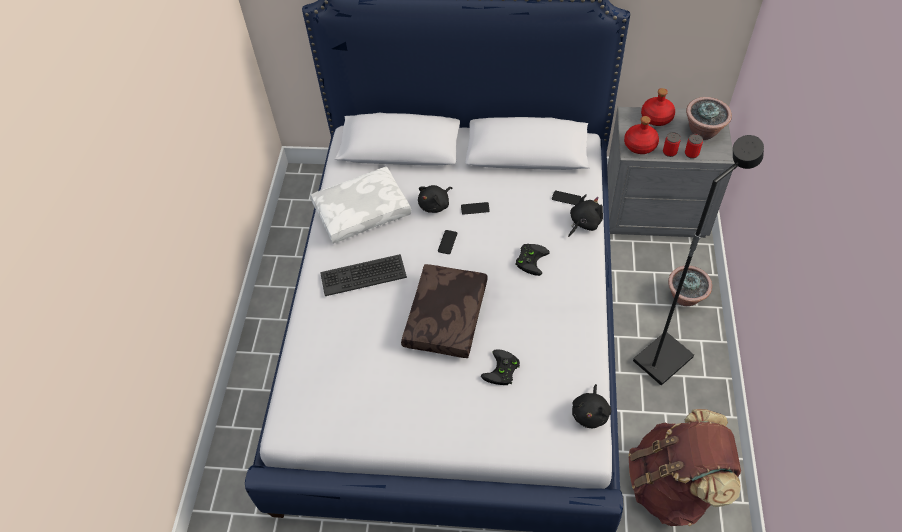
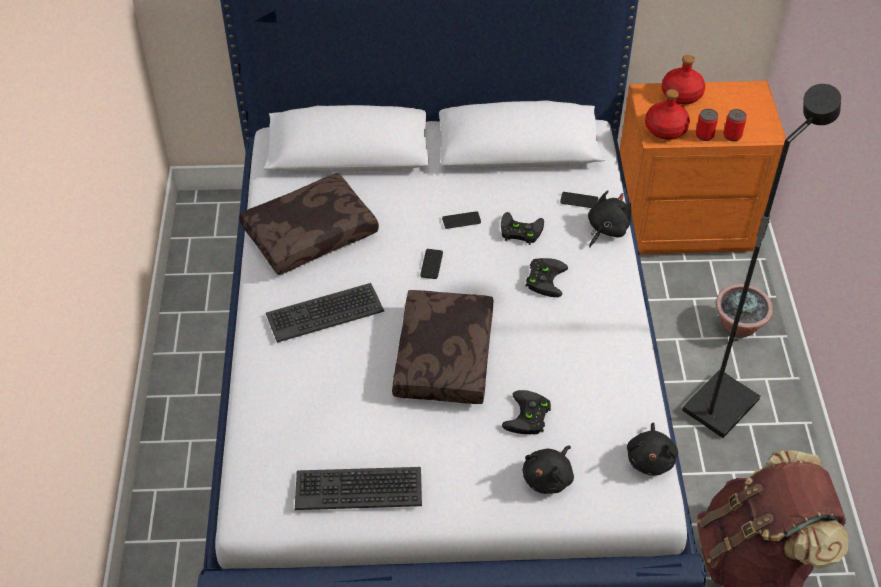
camera: 10 degrees left, 5 degrees down
(362, 210) = (310, 232): white pillow -> brown pillow
(367, 417) = (358, 488): none -> keyboard
(435, 205) = (408, 219): black plush toy -> black plush toy (549, 477)
(517, 220) = (519, 231): none -> black game controller
(654, 210) = (683, 221): grey nightstand -> orange nightstand
(703, 131) = (743, 108): potted plant -> none

